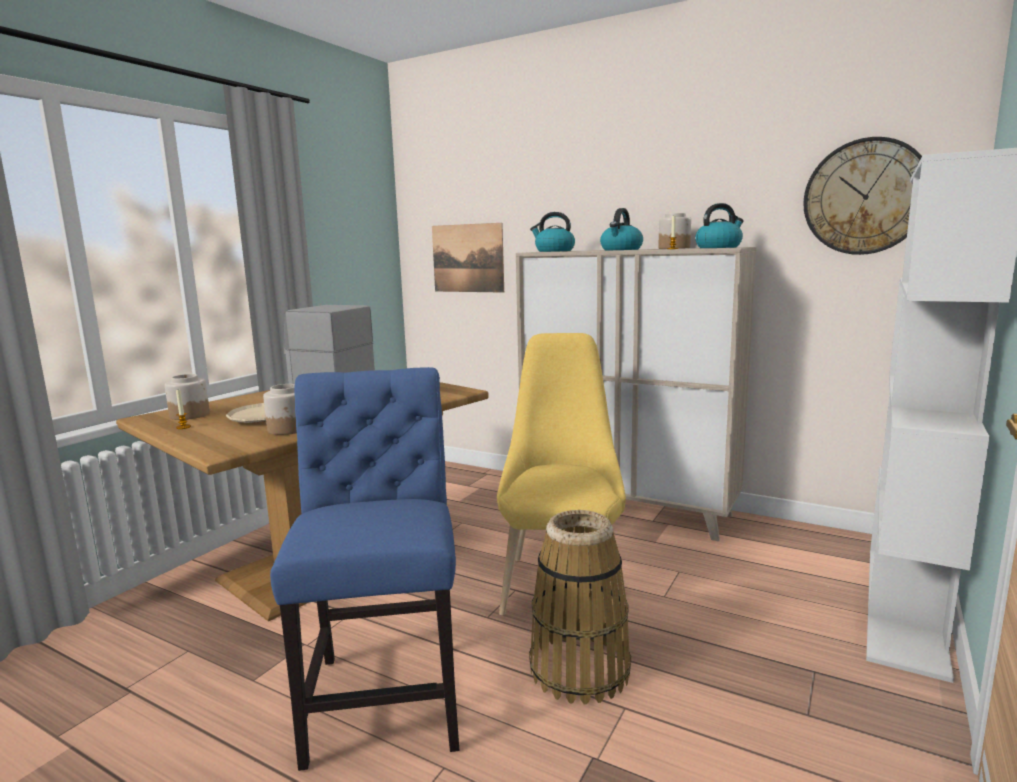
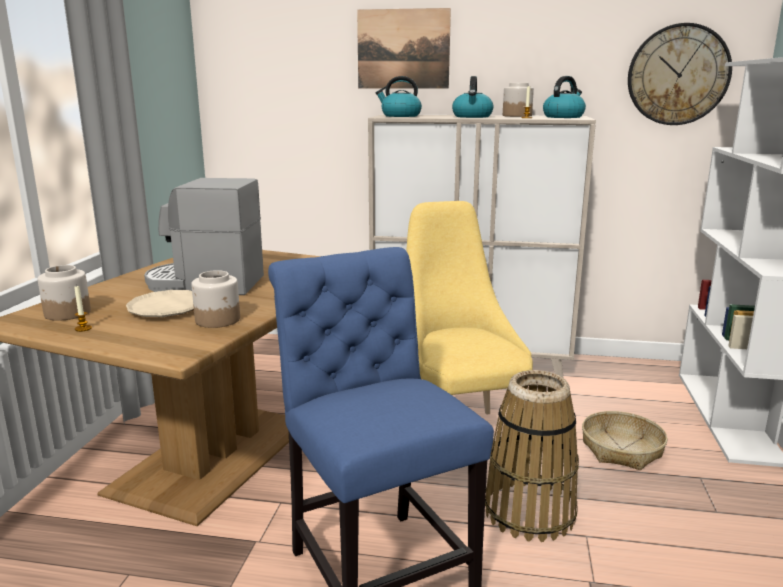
camera: 20 degrees left, 5 degrees up
(467, 258) = (286, 119): picture -> picture (403, 49)
(735, 623) = (622, 450): none -> basket

